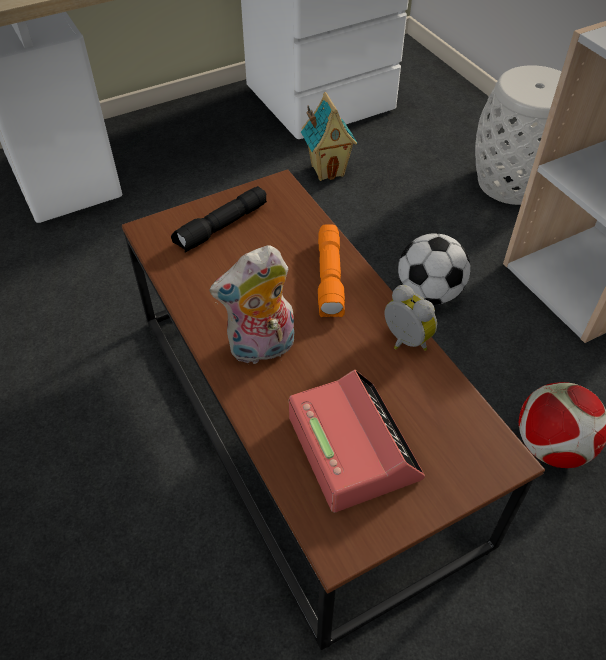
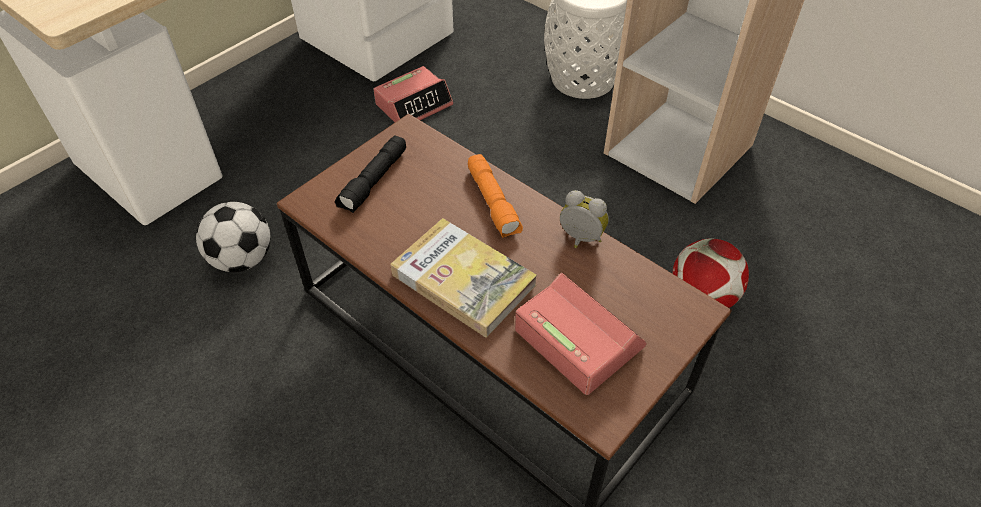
camera: 20 degrees left, 0 degrees up
(261, 349) = (463, 280): plush toy -> book
(327, 170) = (414, 105): toy house -> alarm clock
(429, 293) = (551, 195): football -> football (242, 259)

